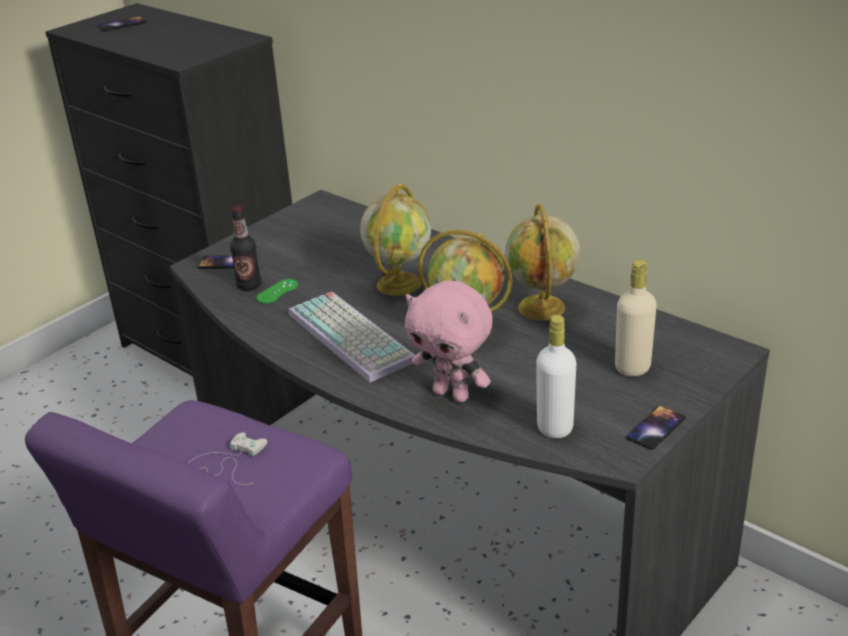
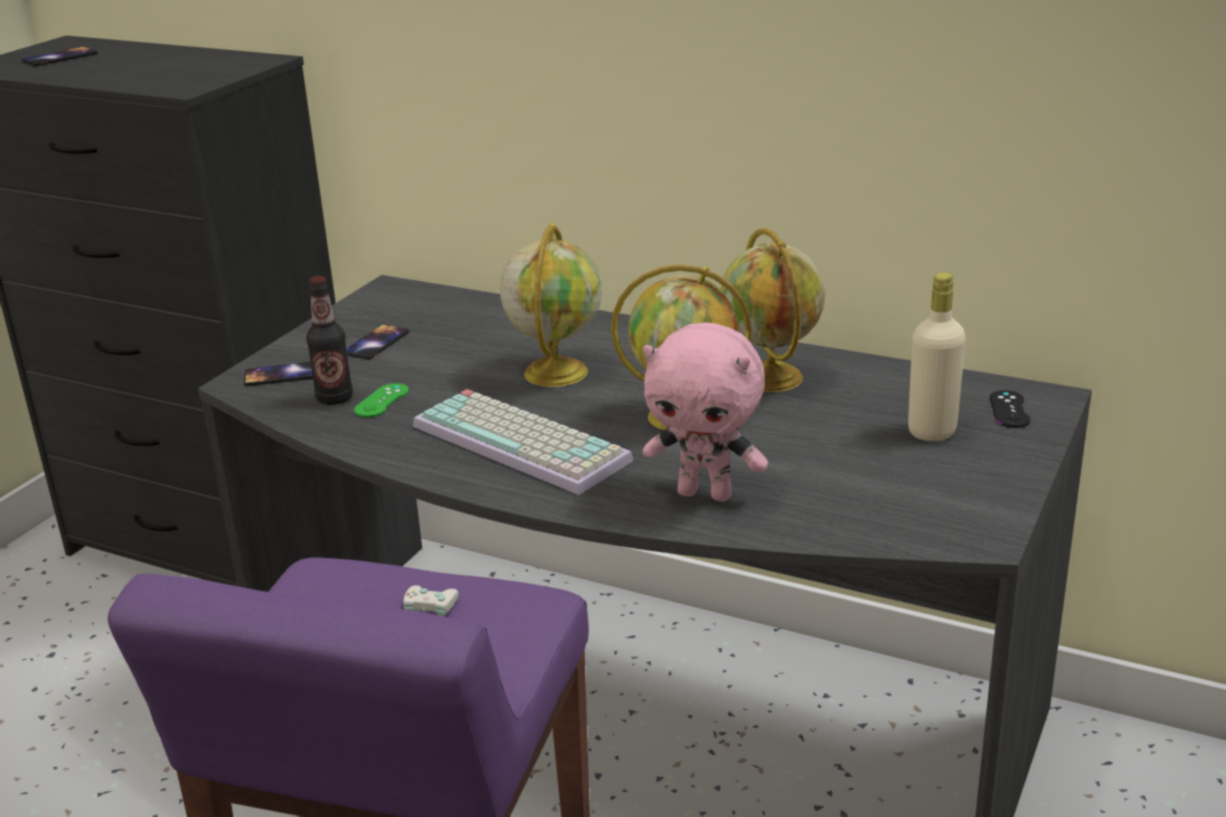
camera: 15 degrees left, 5 degrees down
(555, 428) = (871, 514): white bottle -> none
(655, 428) = (1004, 496): phone -> phone (376, 343)
(698, 358) = (1009, 409): none -> black game controller

